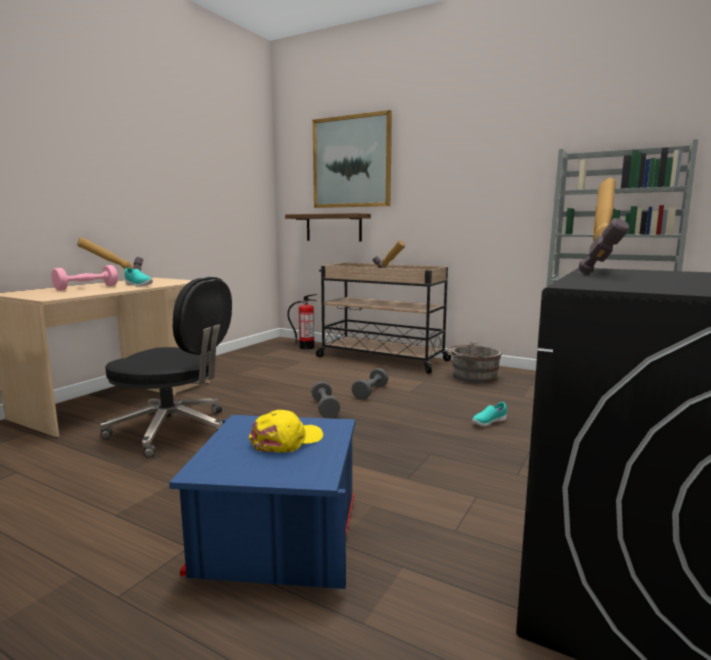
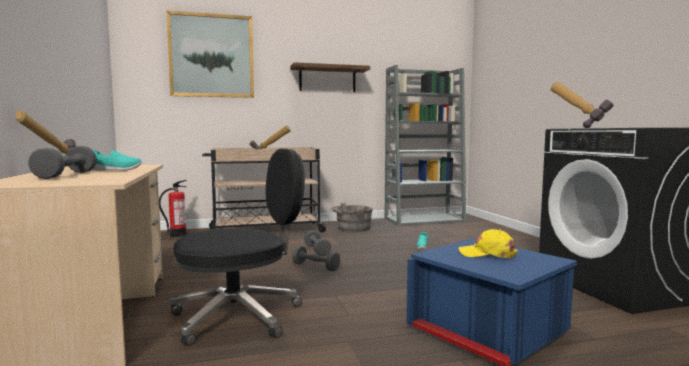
camera: 45 degrees left, 5 degrees down
(86, 288) = (66, 175): pink dumbbell -> grey dumbbell
(286, 441) = (487, 253): yellow cap -> yellow cap turned 75 degrees counterclockwise
(333, 227) = (192, 115): shelf -> shelf (327, 79)

